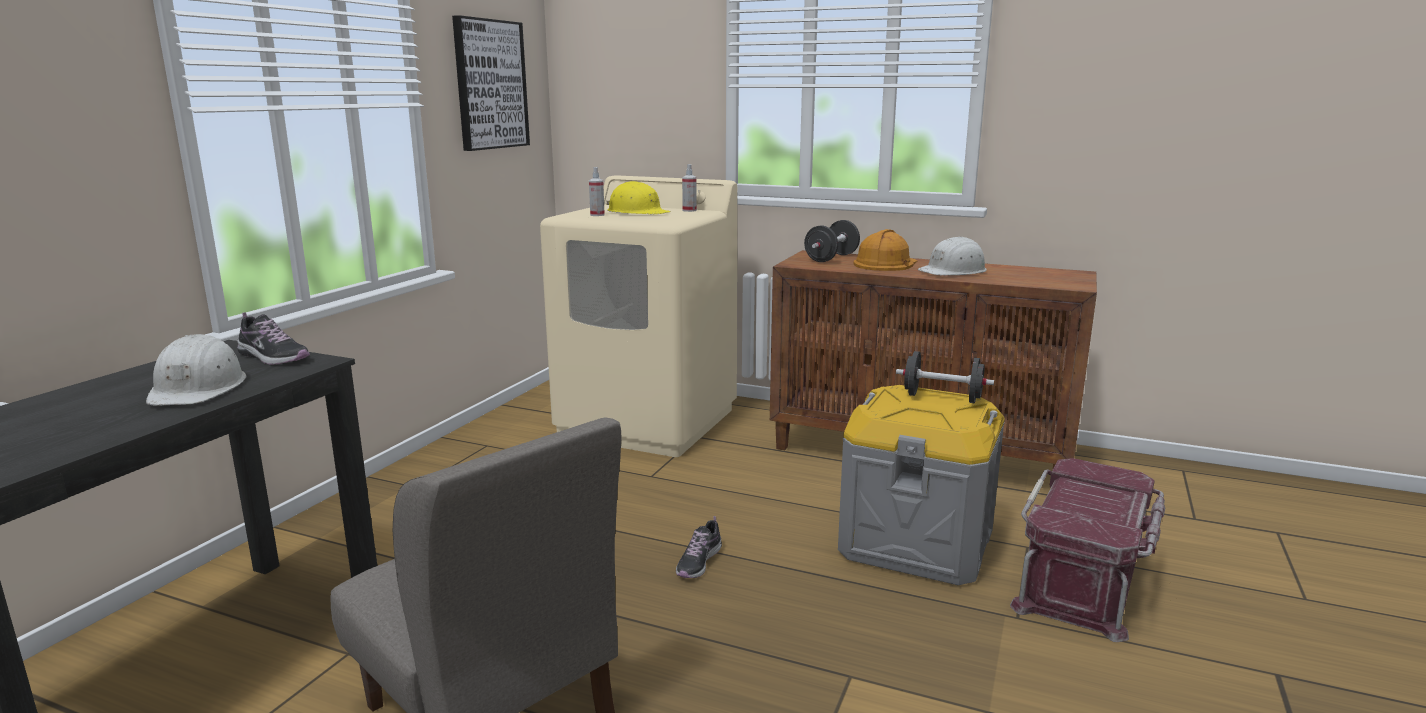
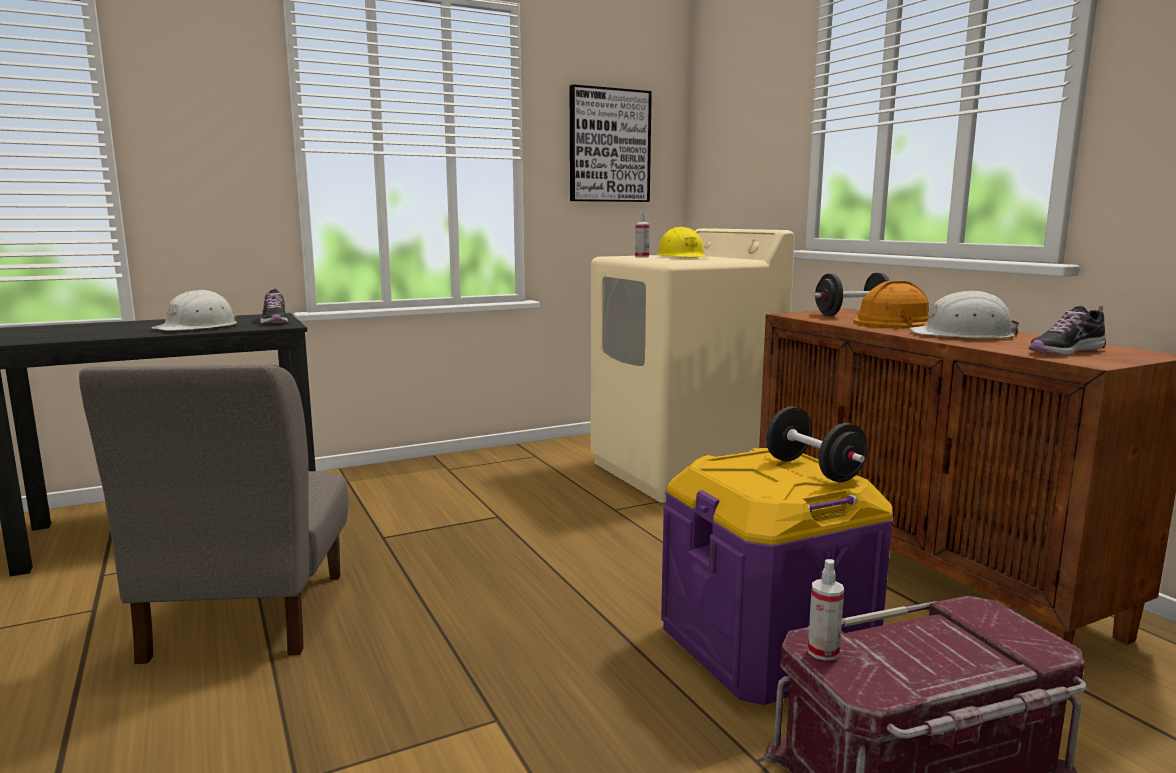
camera: 40 degrees right, 5 degrees down
(689, 210) = (735, 258): spray bottle -> spray bottle (823, 652)
(698, 562) = (538, 582): shoe -> shoe (1065, 351)
(916, 542) = (767, 645): grey storage box -> purple storage box

